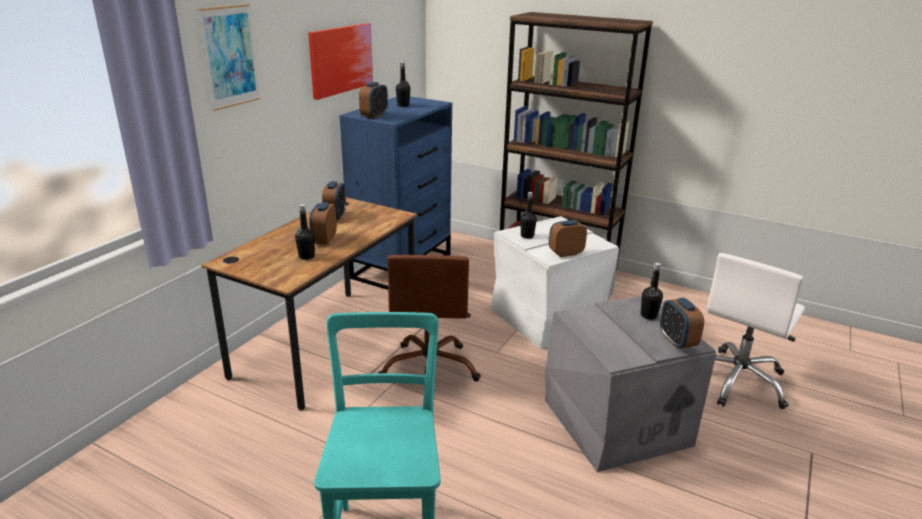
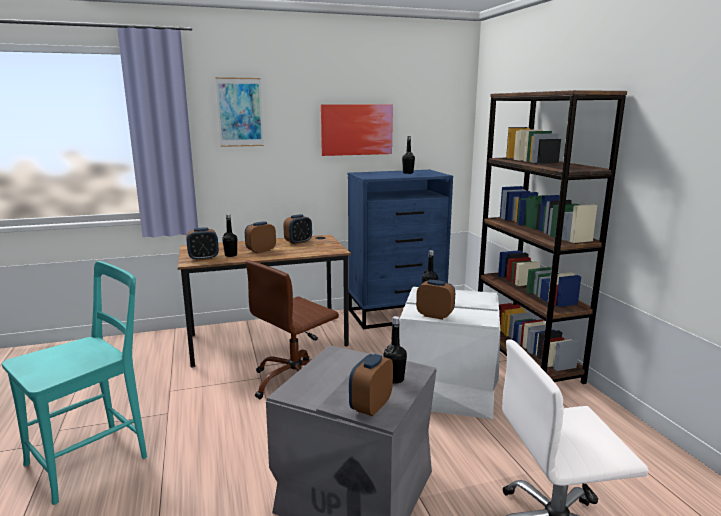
camera: 45 degrees right, 10 degrees down
(374, 116) = (367, 174): alarm clock -> alarm clock (203, 258)

